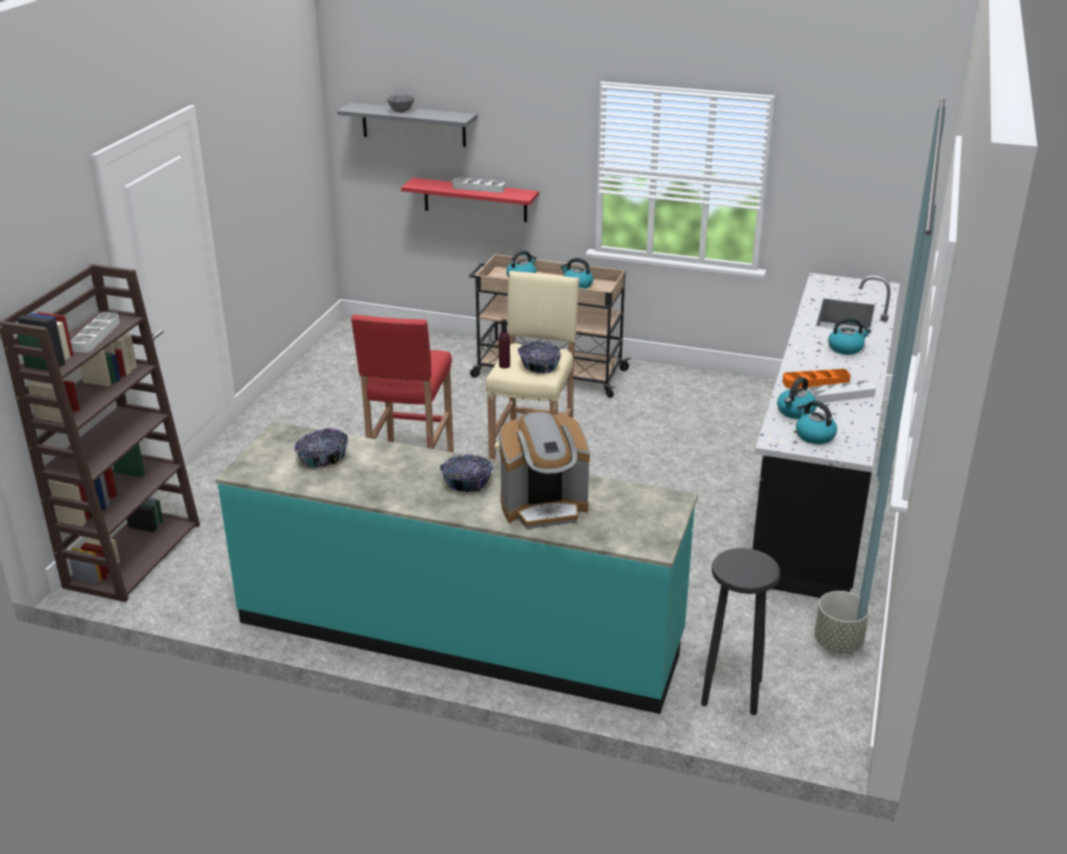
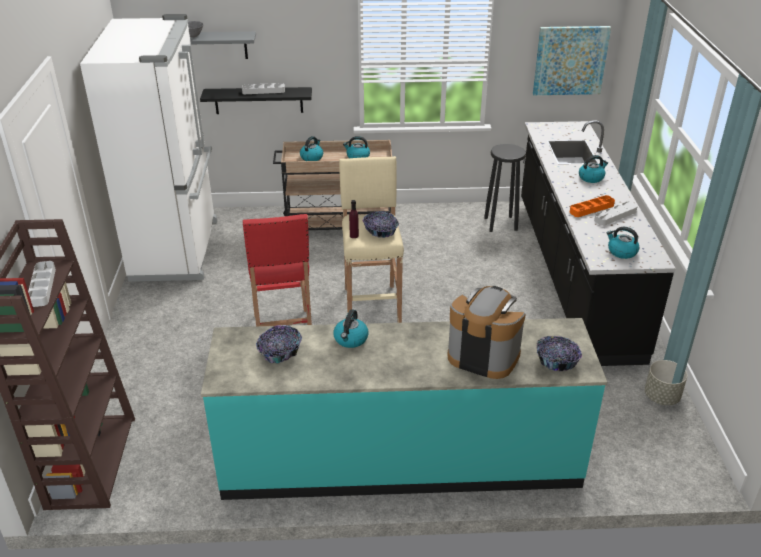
camera: 20 degrees left, 5 degrees up
(346, 365) = (177, 249): none -> white fridge
(467, 482) = (410, 348): bowl -> bowl (556, 361)
(475, 200) = (258, 100): red shelf -> black shelf
(544, 507) = (483, 356): coffee machine -> coffee machine turned 120 degrees counterclockwise
(732, 691) = (618, 455): black stool -> black stool (500, 223)
(795, 412) = (595, 235): kettle -> kettle (351, 339)
(877, 196) = (570, 60): none -> picture

